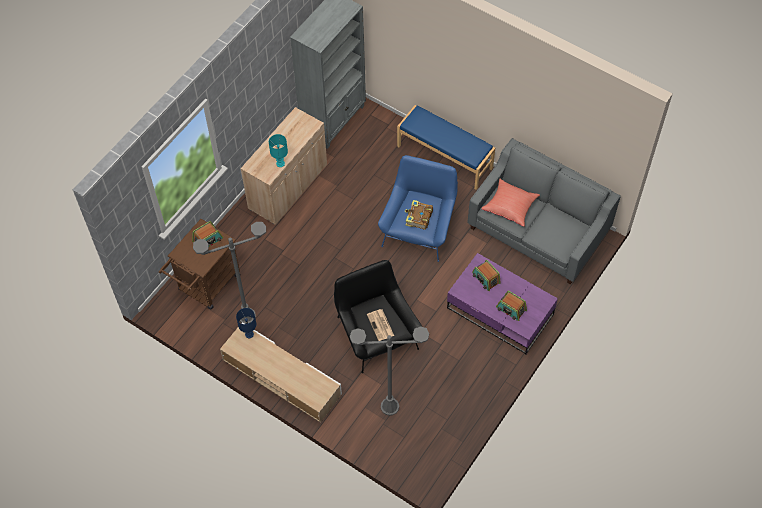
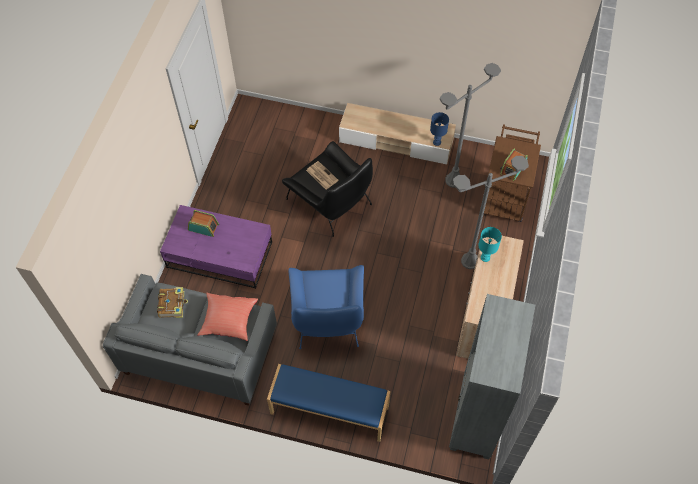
camera: 160 degrees right, 0 degrees up
(390, 407) = (294, 146): grey floor lamp -> grey floor lamp (470, 261)
(418, 218) = (325, 289): book -> book (172, 304)
(486, 278) = (236, 249): radio -> none

